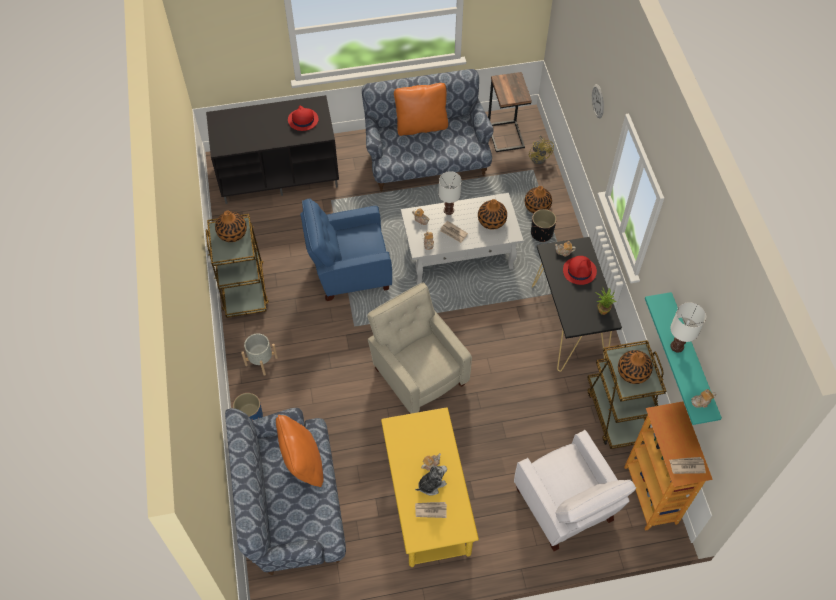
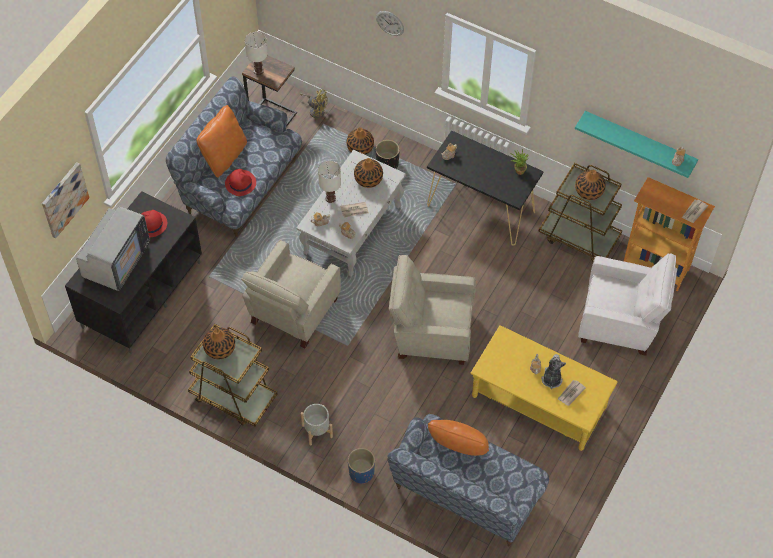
camera: 50 degrees left, 0 degrees up
(235, 41) = (64, 199): none -> picture
(253, 124) = (117, 261): none -> television
(349, 271) = (292, 313): blue armchair -> beige armchair
(579, 271) = (474, 158): red hat -> red hat (240, 183)
(676, 346) = (627, 140): white table lamp -> white table lamp (258, 71)

